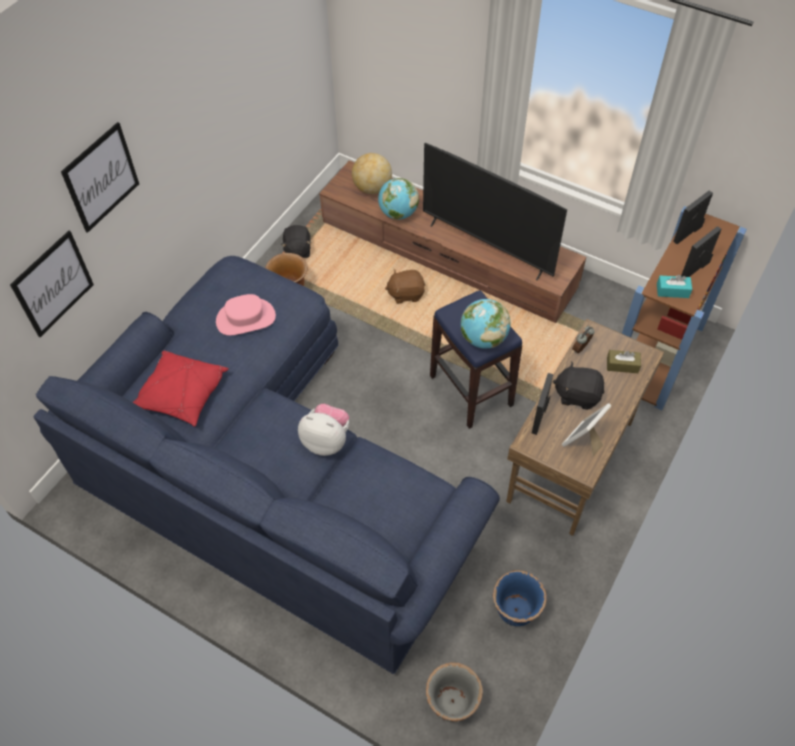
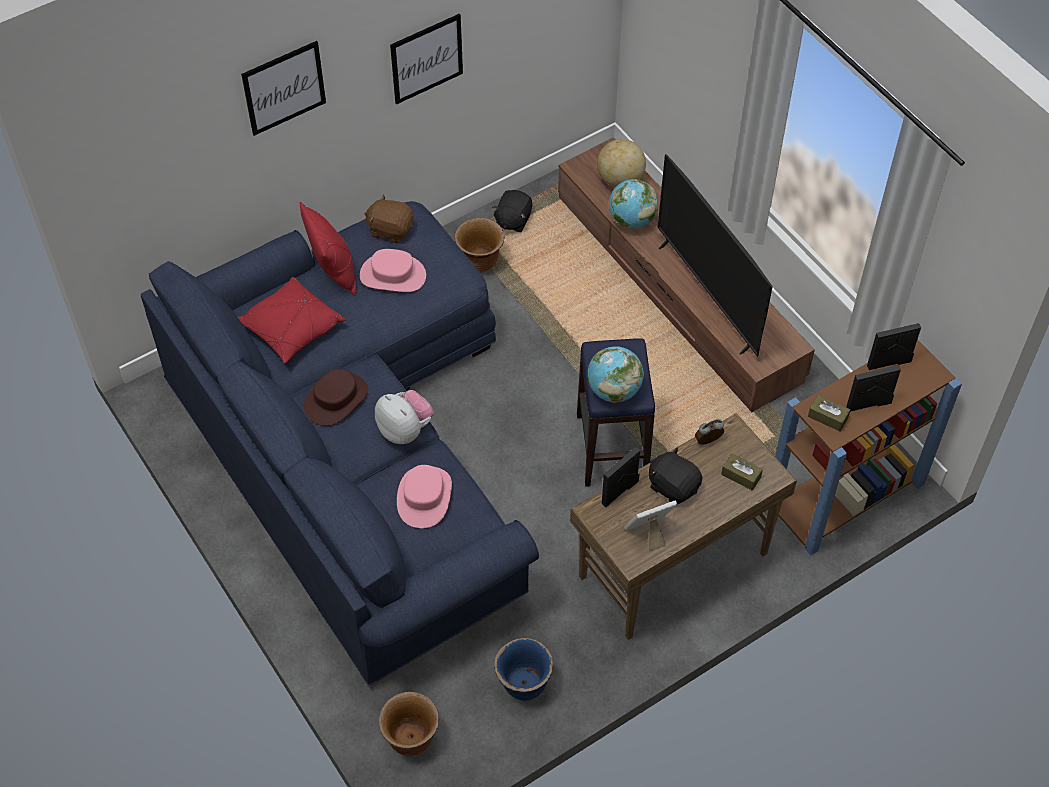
camera: 25 degrees right, 0 degrees up
(53, 284) = (203, 174): picture -> picture (426, 58)
(193, 334) = (334, 271): none -> red pillow
(253, 439) = (336, 399): none -> brown hat
(377, 490) = (424, 497): none -> pink hat
(406, 294) = (603, 314): brown plush toy -> brown plush toy (390, 229)
(451, 703) = (411, 739): grey planter -> brown planter
(672, 291) = (827, 417): turquoise tissue box -> brown tissue box

